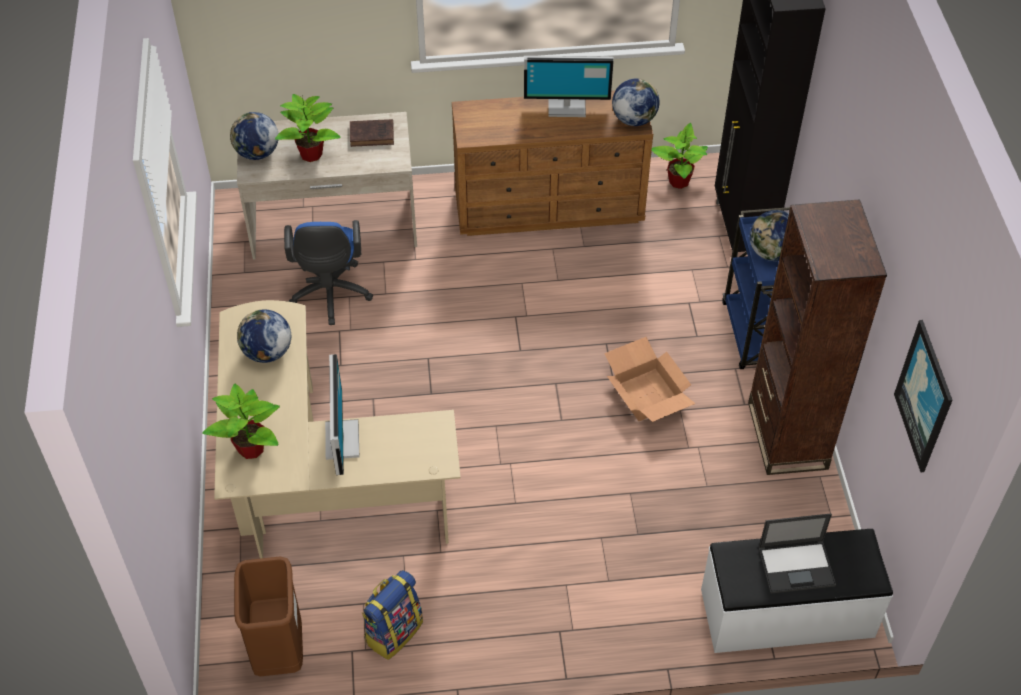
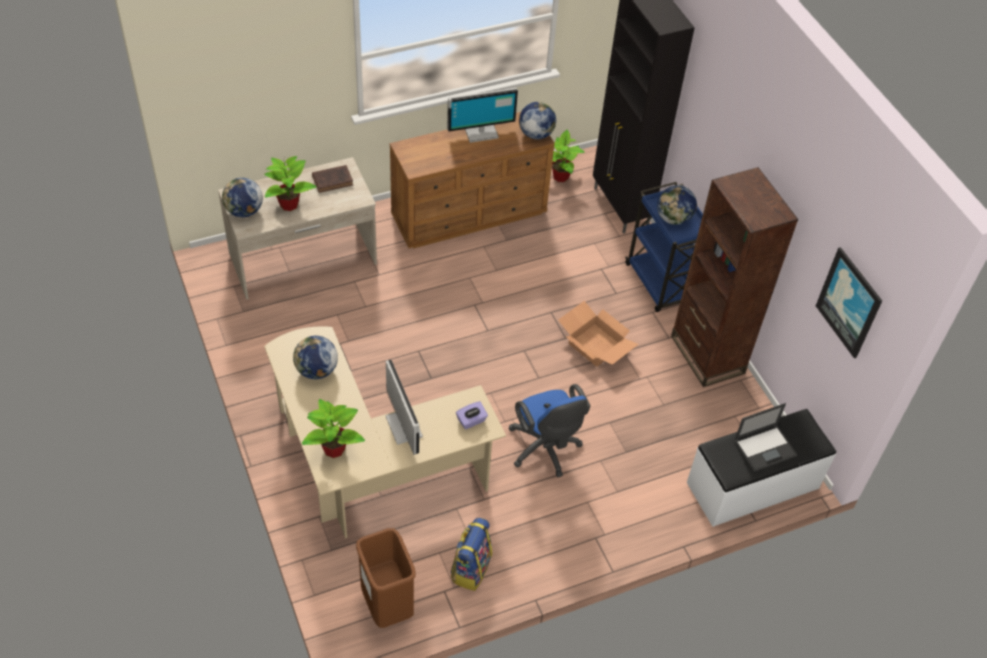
camera: 20 degrees left, 0 degrees up
(330, 296) = (322, 317): blue office chair -> blue office chair (545, 450)
(425, 450) = (471, 421): none -> purple tissue box

